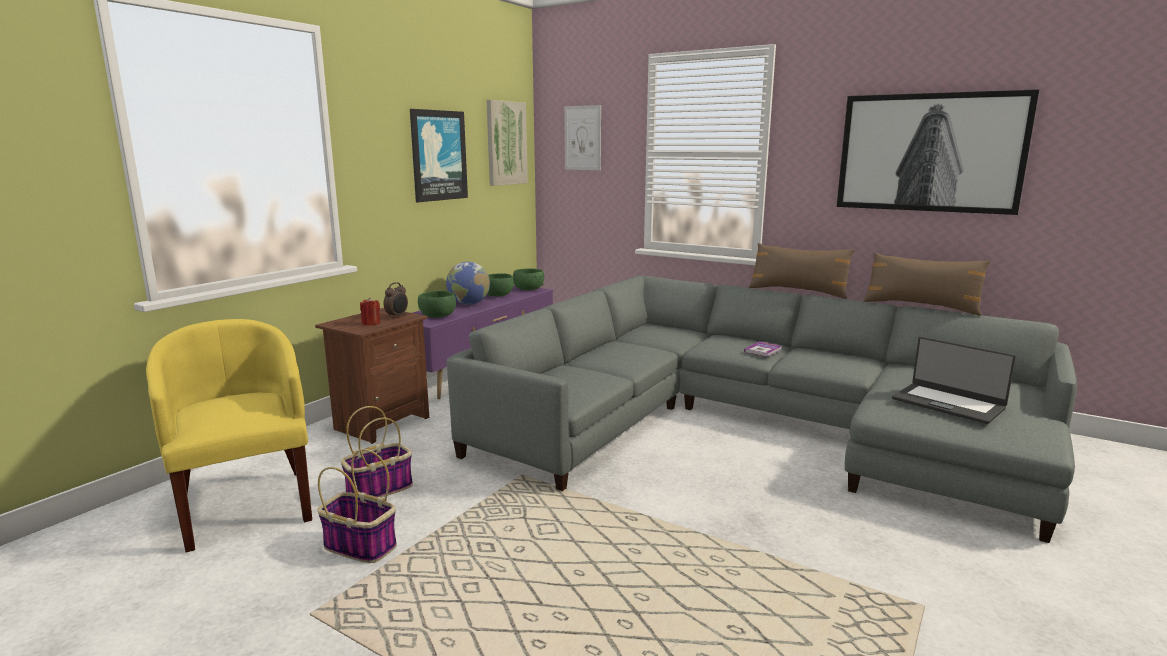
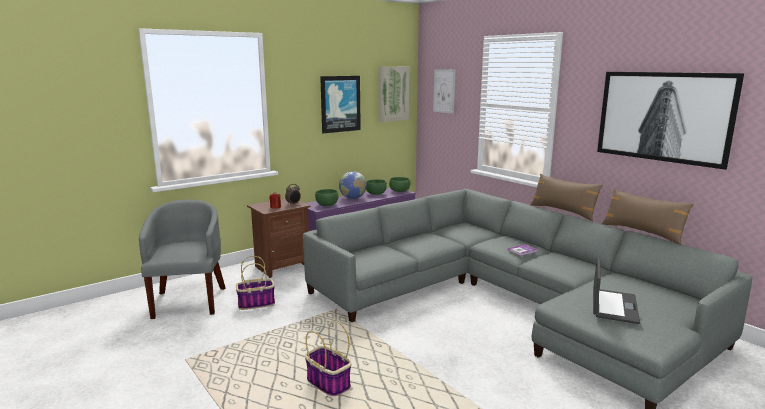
camera: 20 degrees right, 0 degrees up
(246, 505) = (189, 301): yellow armchair -> grey armchair
(358, 546) = (227, 331): basket -> basket (327, 383)
(948, 403) = (613, 306): laptop -> laptop turned 135 degrees counterclockwise

